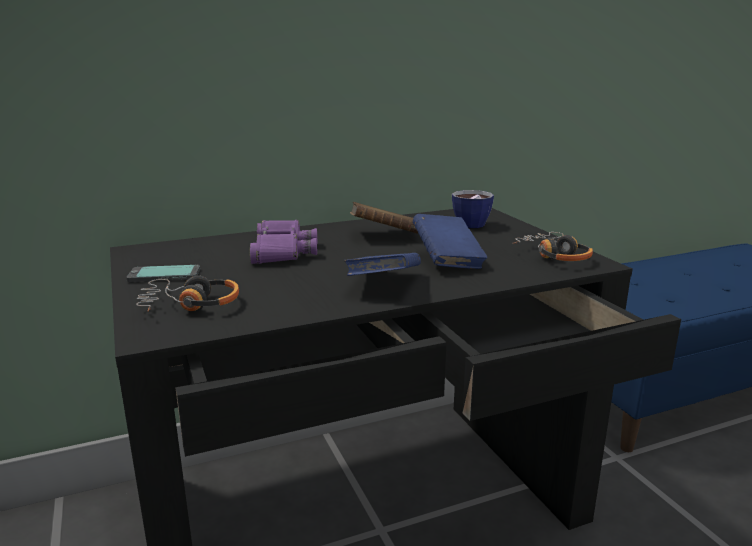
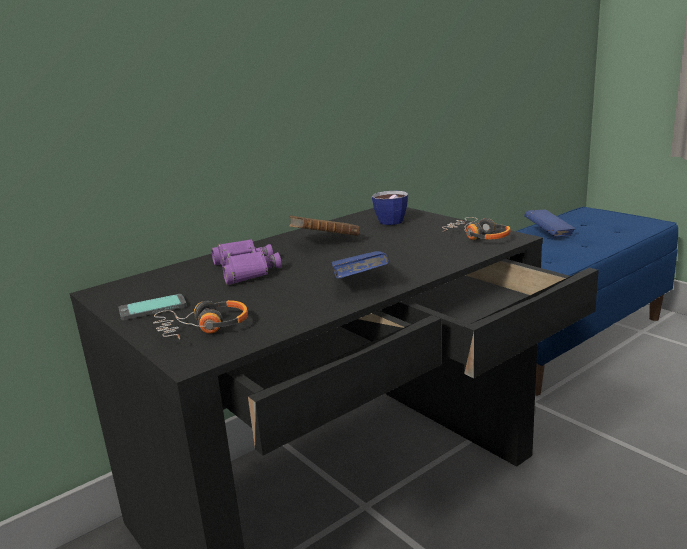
camera: 15 degrees left, 0 degrees up
(447, 260) = (395, 254): blue book -> blue book (548, 234)

